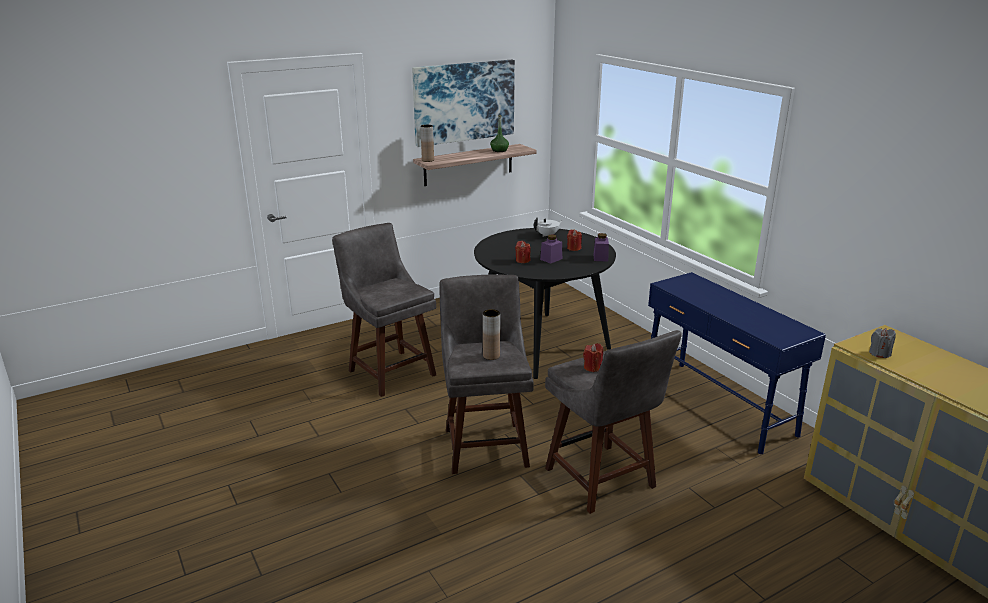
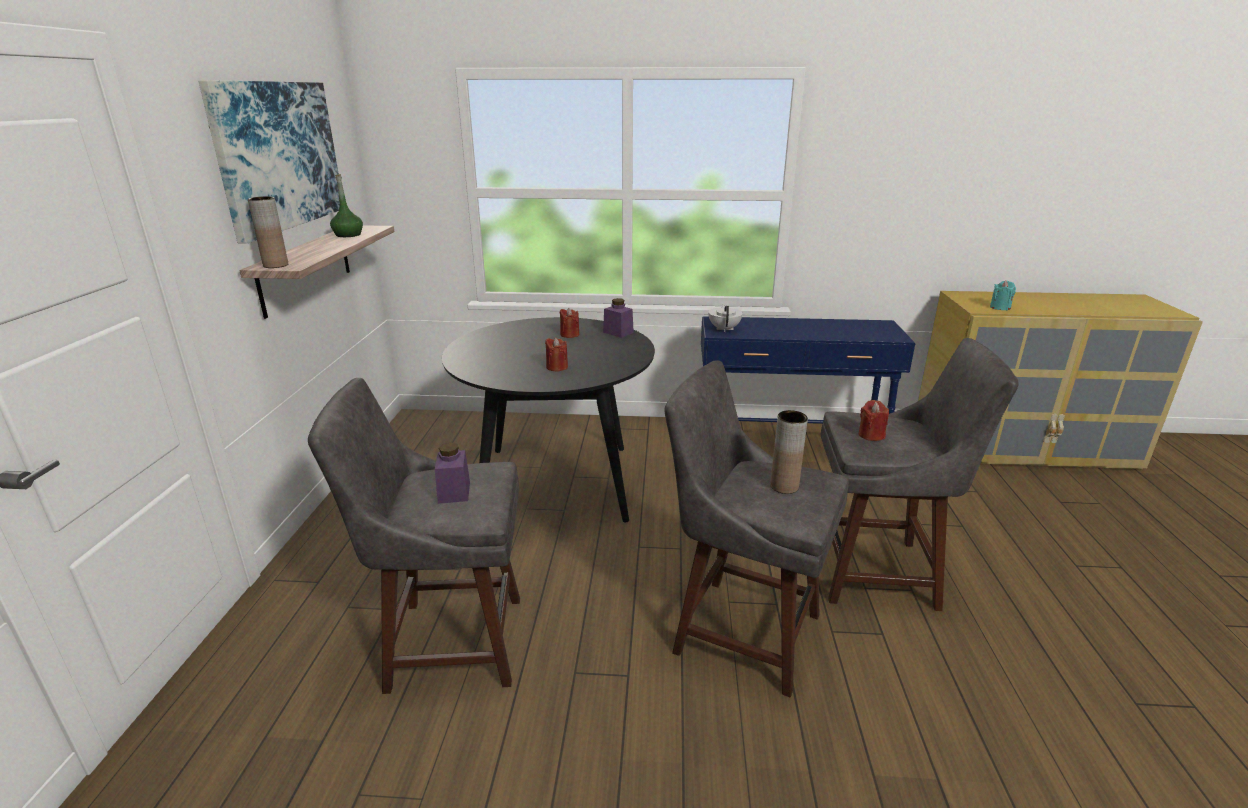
camera: 55 degrees left, 0 degrees up
(547, 235) = (507, 333): white teapot -> white teapot (724, 329)
(551, 259) = (580, 353): purple jar -> purple jar (454, 492)
(879, 353) = (1000, 307): grey candle -> turquoise candle

